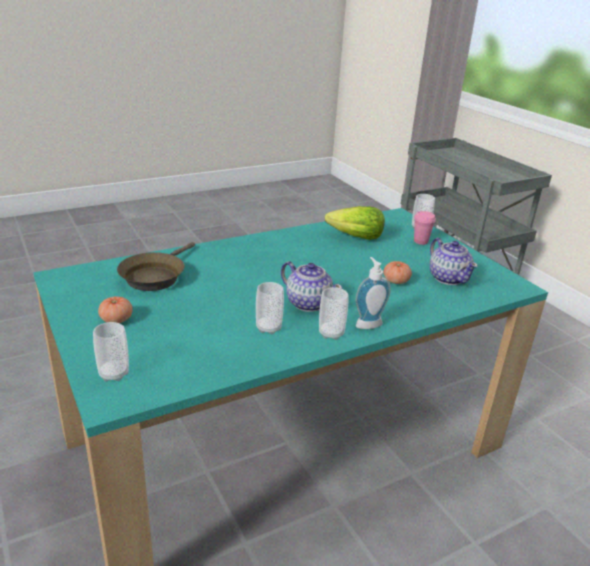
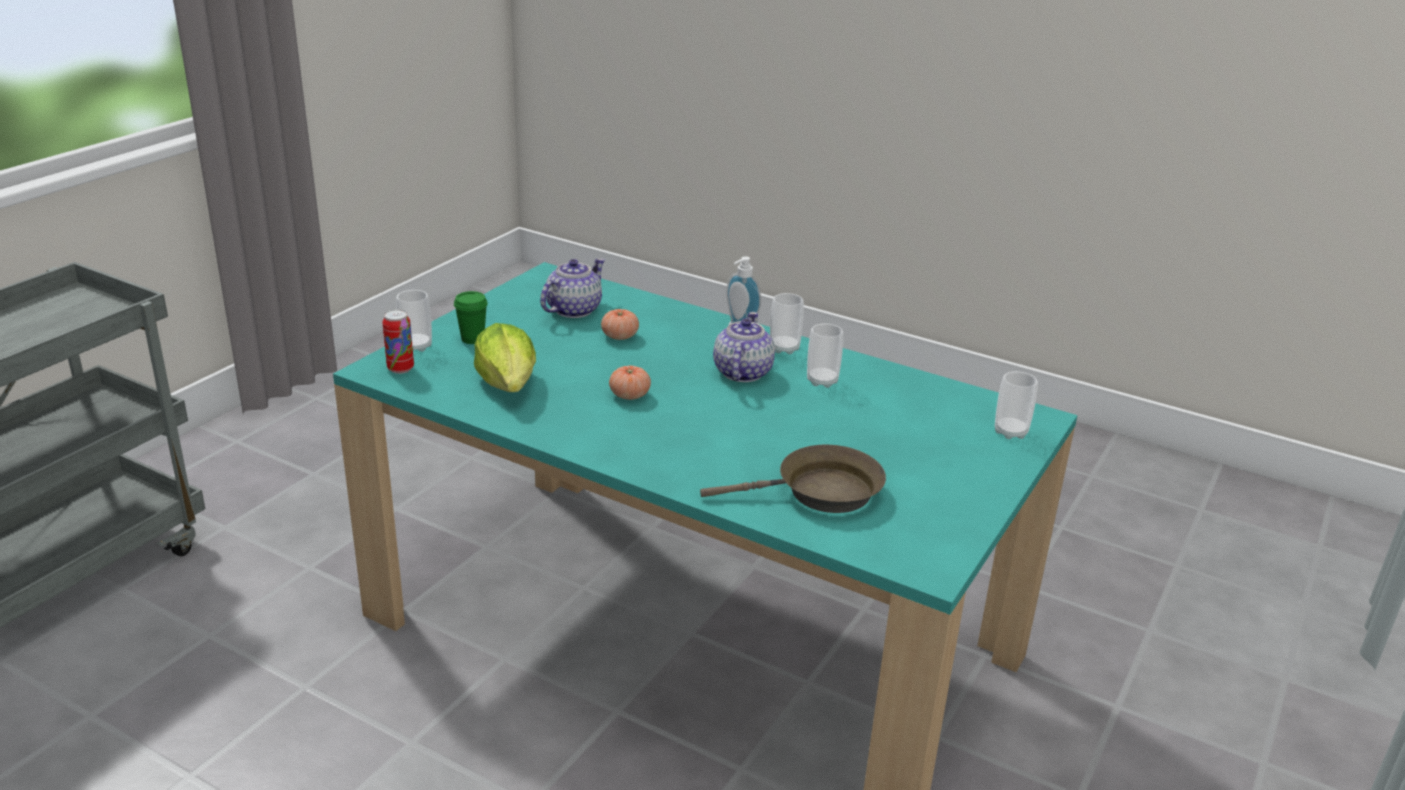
camera: 120 degrees left, 0 degrees up
(116, 320) = (941, 472): tomato -> tomato (629, 395)
(394, 219) = (400, 369): none -> can
(420, 241) = (472, 339): pink cup -> green cup

